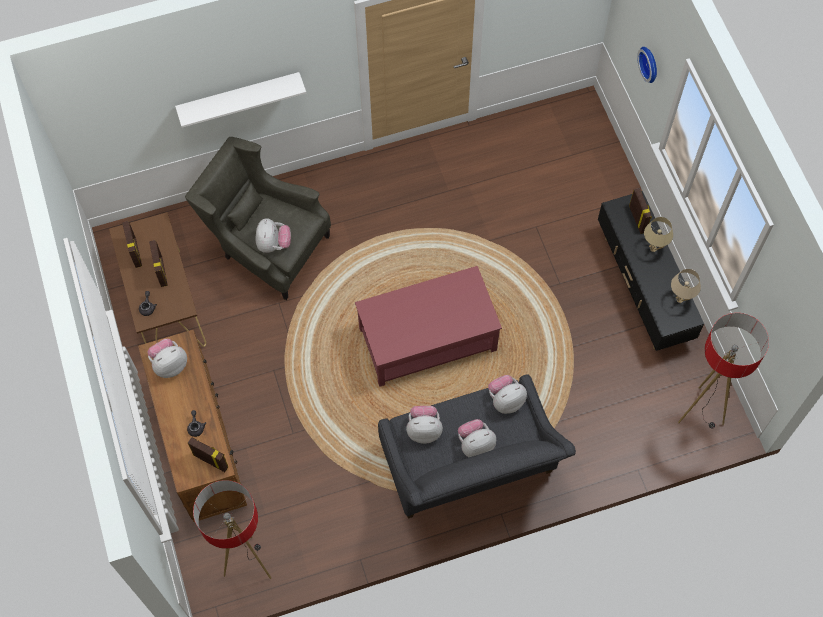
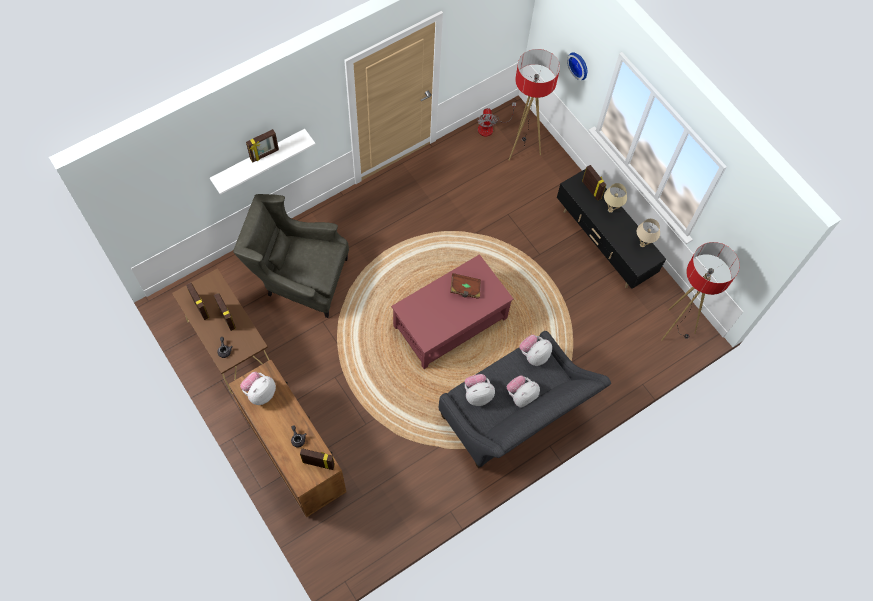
camera: 20 degrees left, 0 degrees up
(244, 93) = (264, 155): none -> picture frame
(249, 563) = (361, 539): floor lamp -> floor lamp (522, 149)
(273, 244) = (311, 274): plush toy -> none
(447, 303) = (465, 289): none -> brown book
(547, 116) = (490, 127): none -> fan

